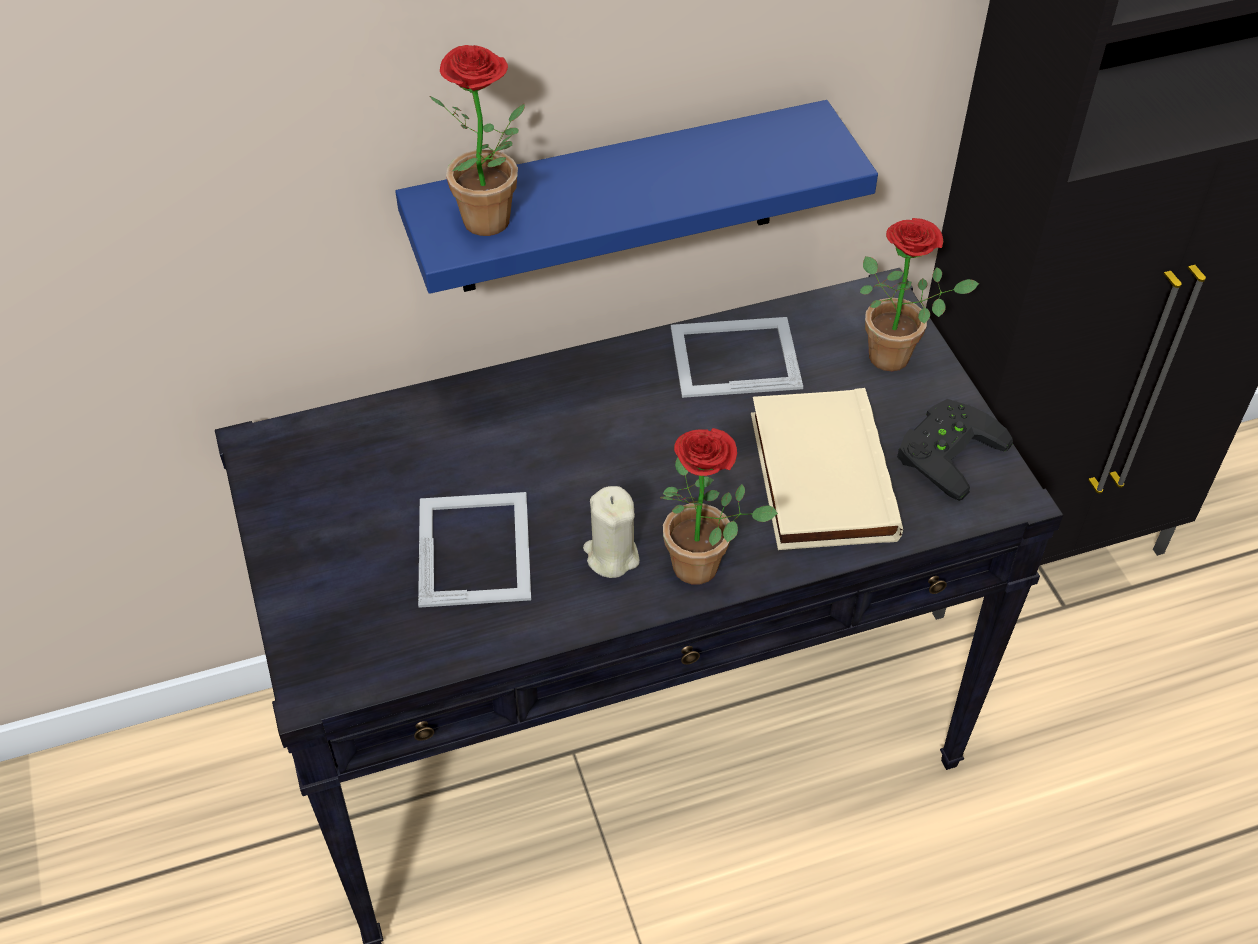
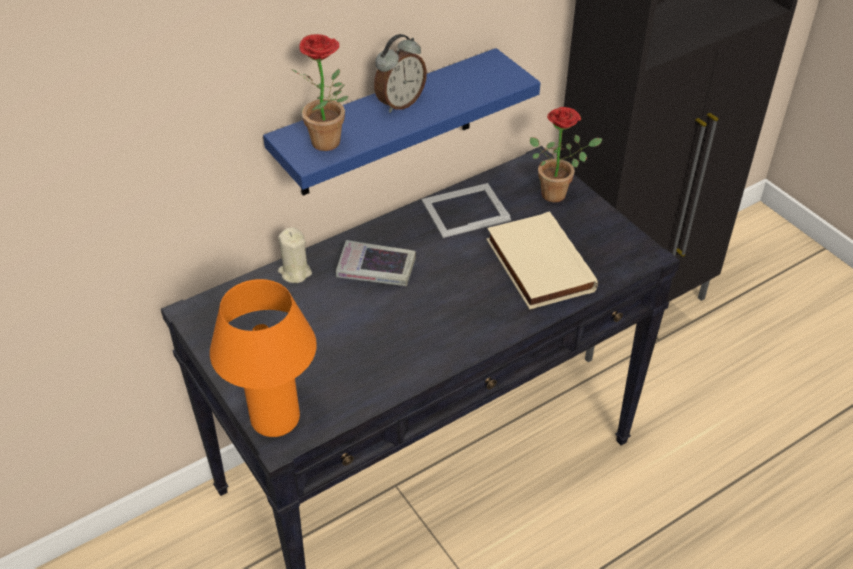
camera: 15 degrees left, 5 degrees down
(318, 648) = (275, 419): none -> orange table lamp
(475, 547) = (350, 343): picture frame -> none
(558, 430) = (376, 269): none -> book
(611, 556) = (433, 332): beige candle -> beige candle (295, 272)
(630, 172) = (399, 103): none -> alarm clock
(706, 567) = (491, 327): potted plant -> none
(944, 449) = (603, 238): black game controller -> none

